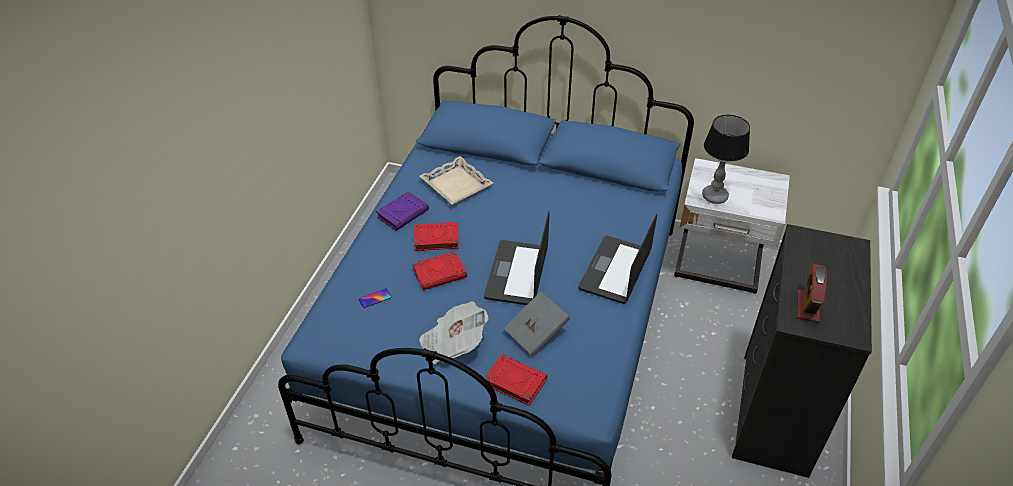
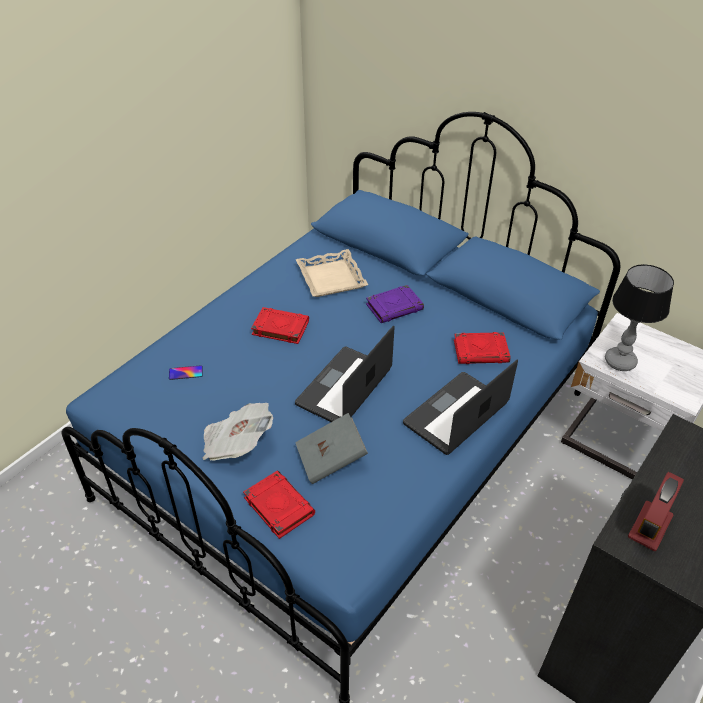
camera: 20 degrees right, 0 degrees up
(403, 213) = (261, 294): purple book -> purple book (394, 307)
(440, 273) = (264, 365): red book -> red book (481, 351)

